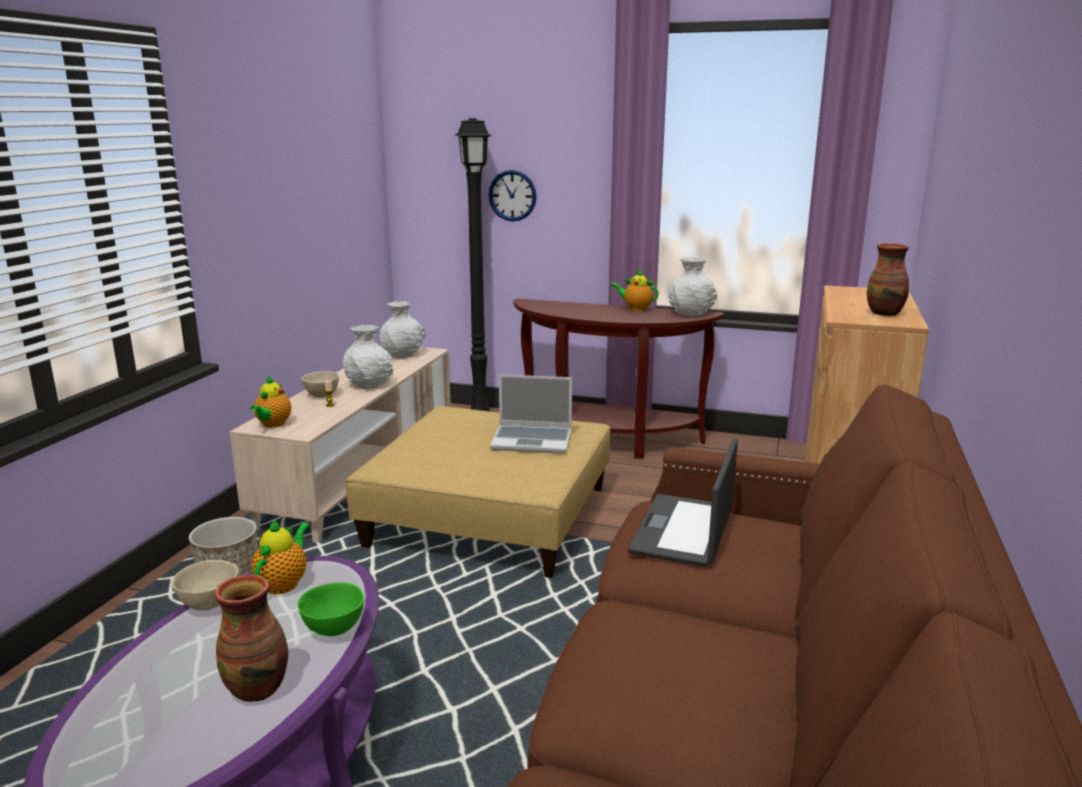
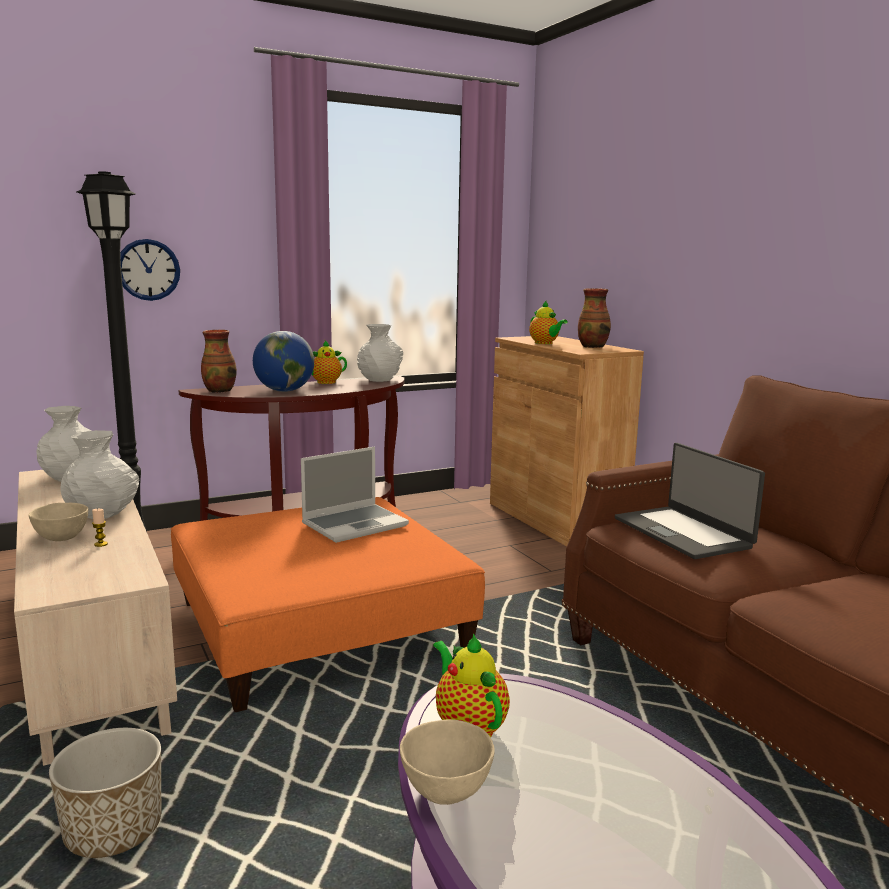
camera: 45 degrees left, 5 degrees down
(258, 688) = (692, 825): vase -> vase (219, 391)
(272, 424) = (68, 584): teapot -> teapot (545, 343)
(334, 630) = (618, 734): green bowl -> none
(490, 516) = (320, 627): beige ottoman -> orange ottoman
(582, 312) = (284, 391): none -> globe

